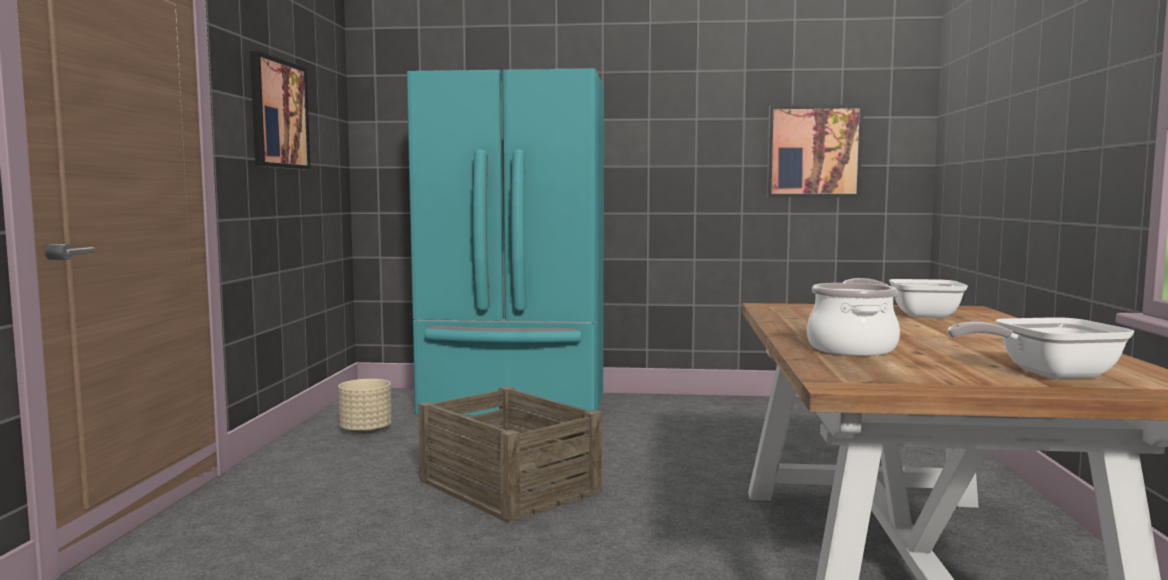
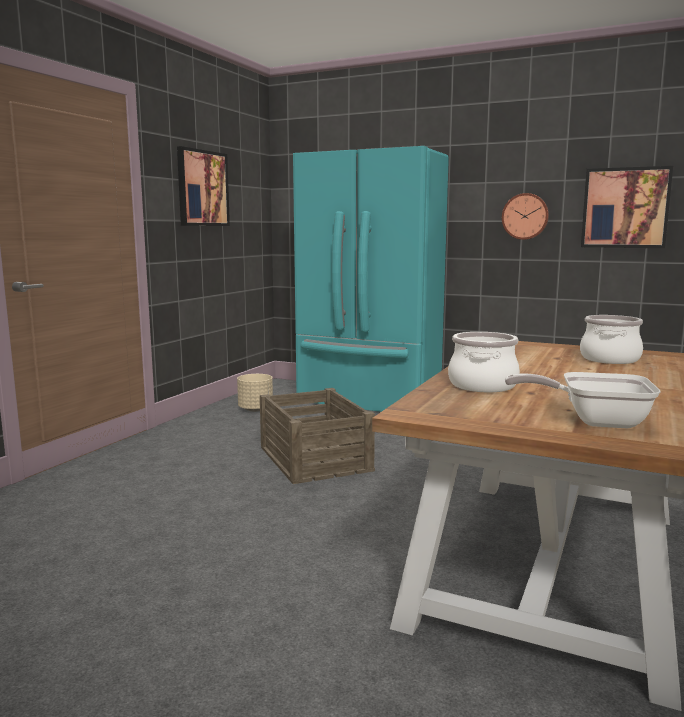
camera: 20 degrees right, 5 degrees up
(700, 161) = (525, 216): none -> wall clock
(915, 315) = (609, 359): frying pan -> cooking pot

